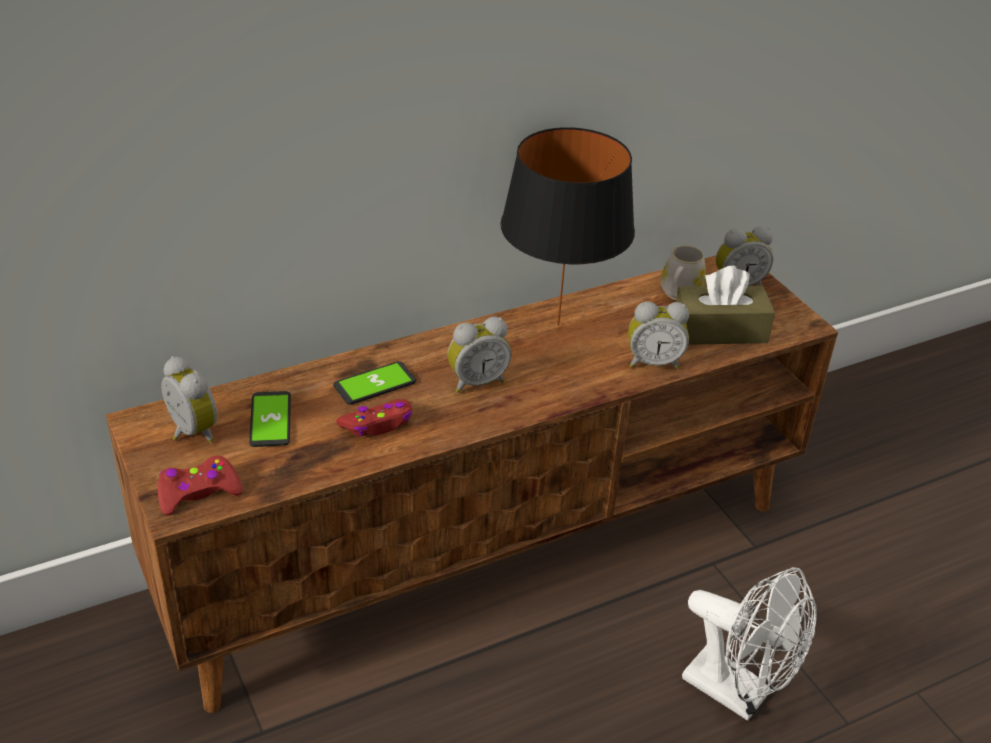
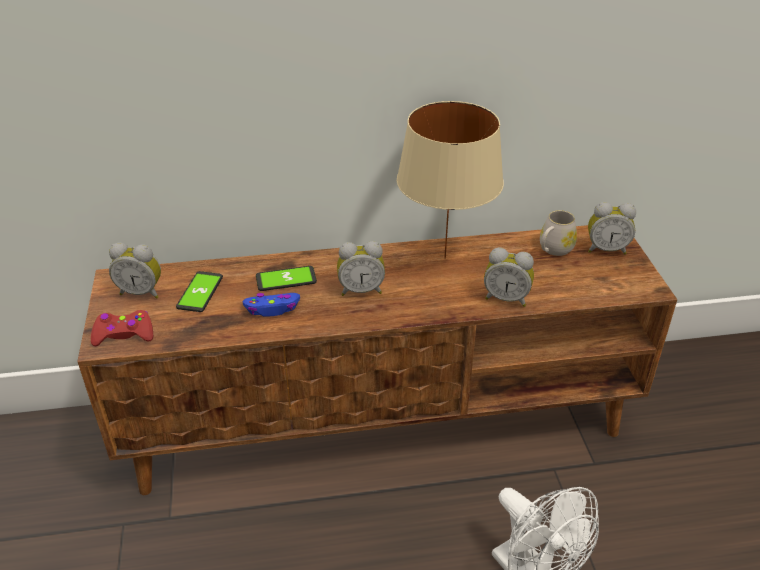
camera: 20 degrees right, 0 degrees up
(190, 433) = (141, 292): alarm clock -> alarm clock turned 120 degrees clockwise
(377, 424) = (272, 309): red game controller -> blue game controller
(558, 324) = (445, 257): black table lamp -> beige table lamp
(719, 330) = (574, 282): brown tissue box -> none

